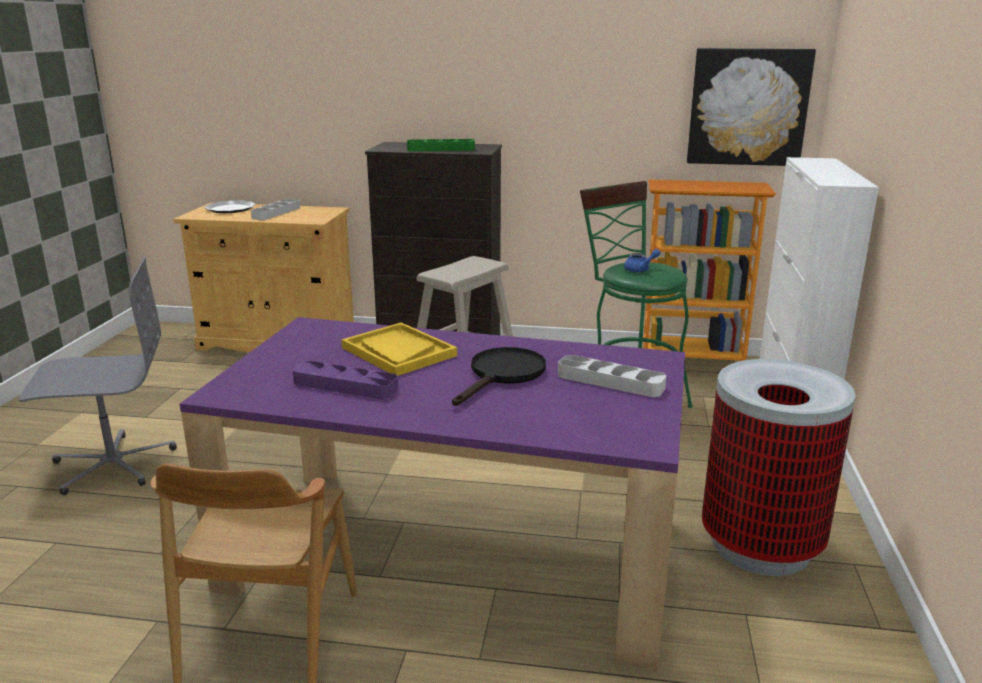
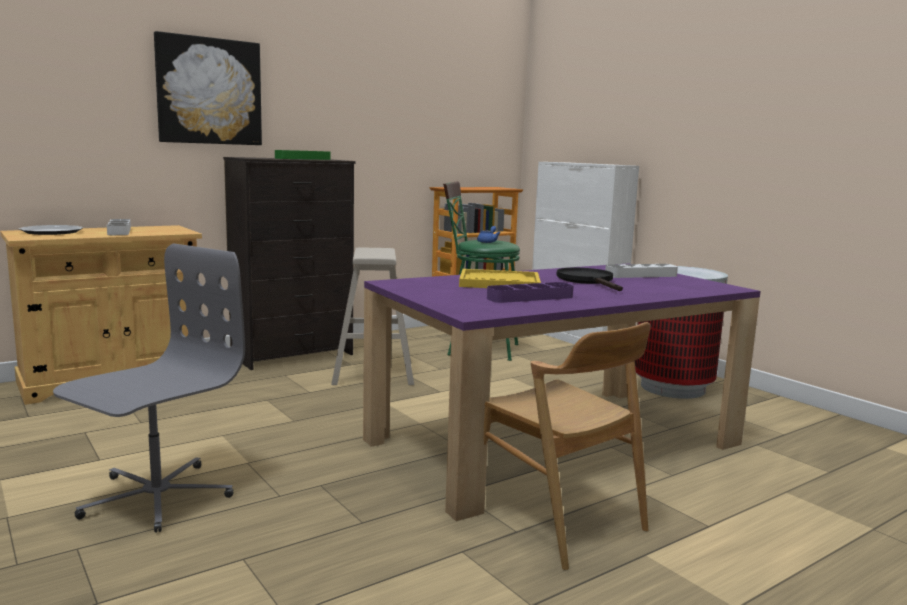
camera: 45 degrees left, 10 degrees down
(748, 107) = (484, 133): picture -> picture (209, 91)

